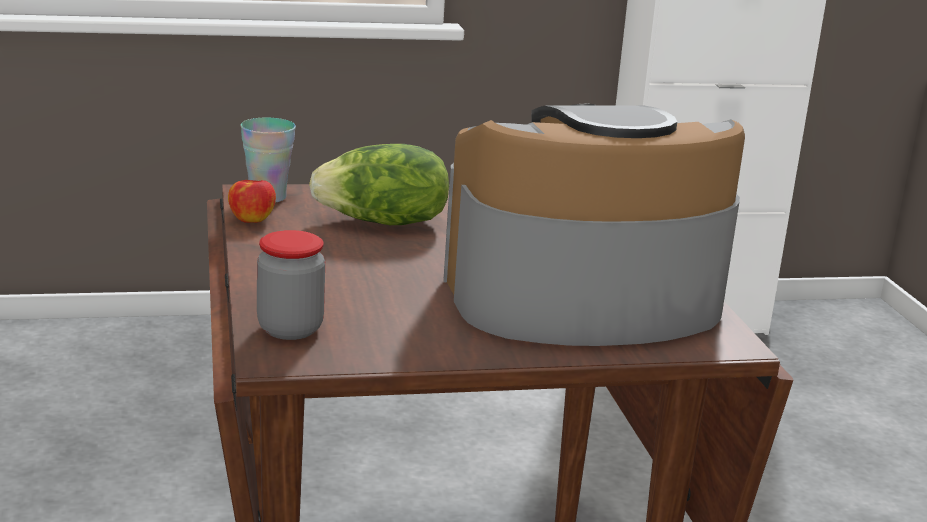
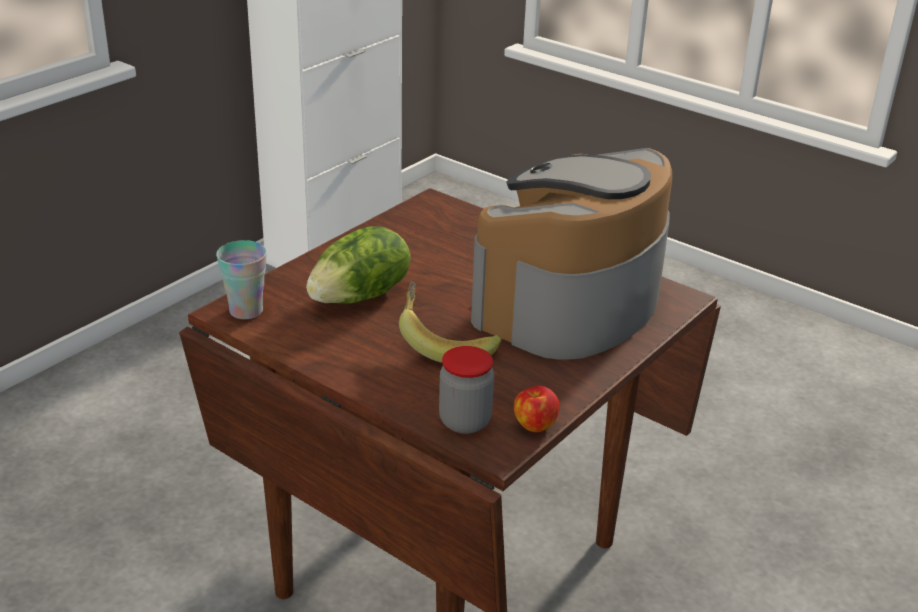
camera: 40 degrees left, 10 degrees up
(252, 220) = (274, 339): apple -> apple (534, 425)
(391, 276) = (445, 343): none -> banana

